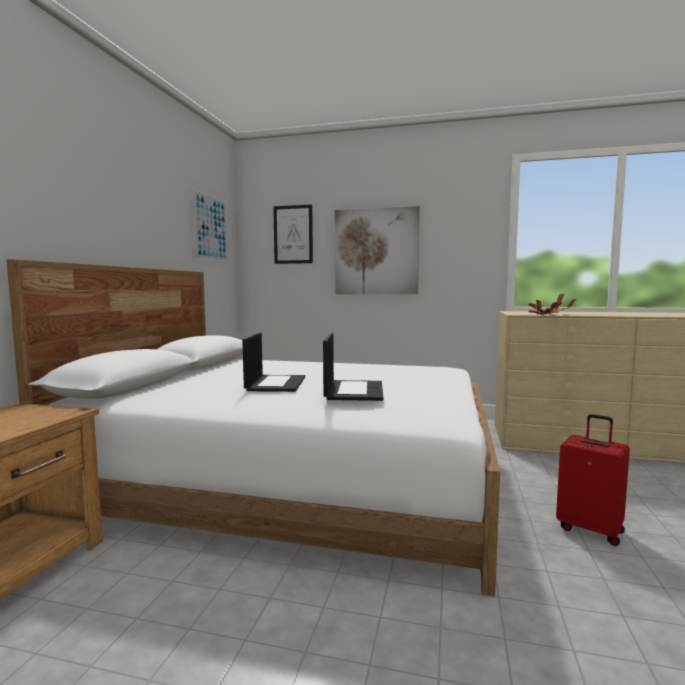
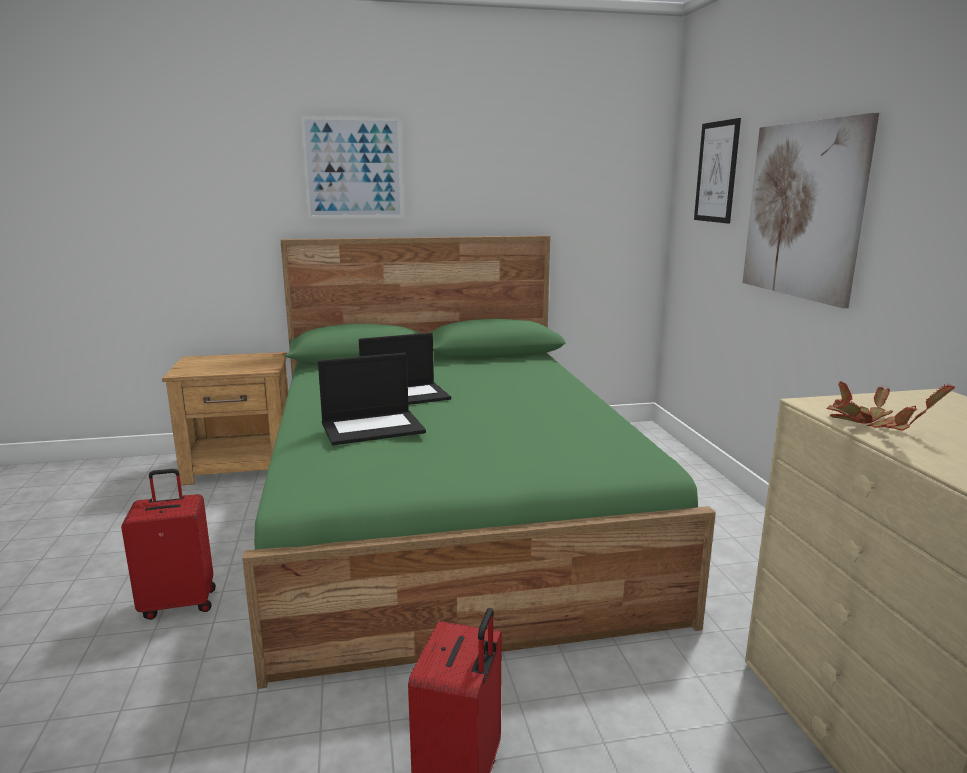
camera: 65 degrees right, 10 degrees up
(211, 228) = (593, 171): picture -> picture (353, 168)
(293, 479) = (450, 514): white bed -> green bed
(326, 641) = (179, 603): none -> red suitcase

